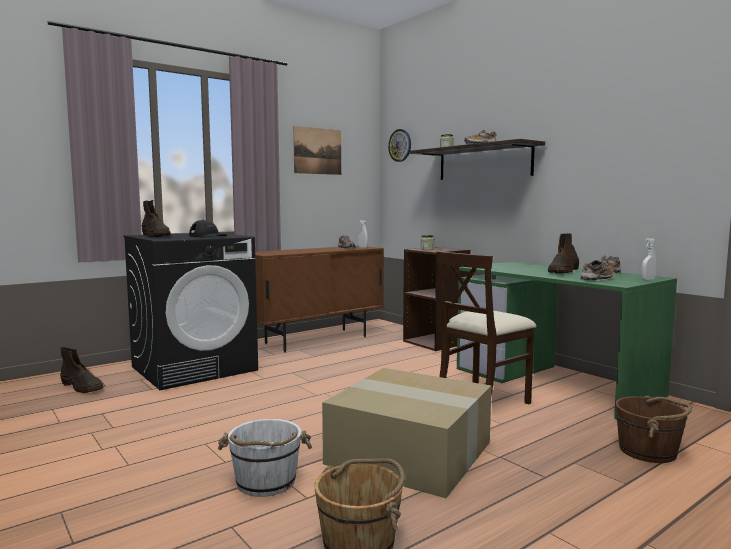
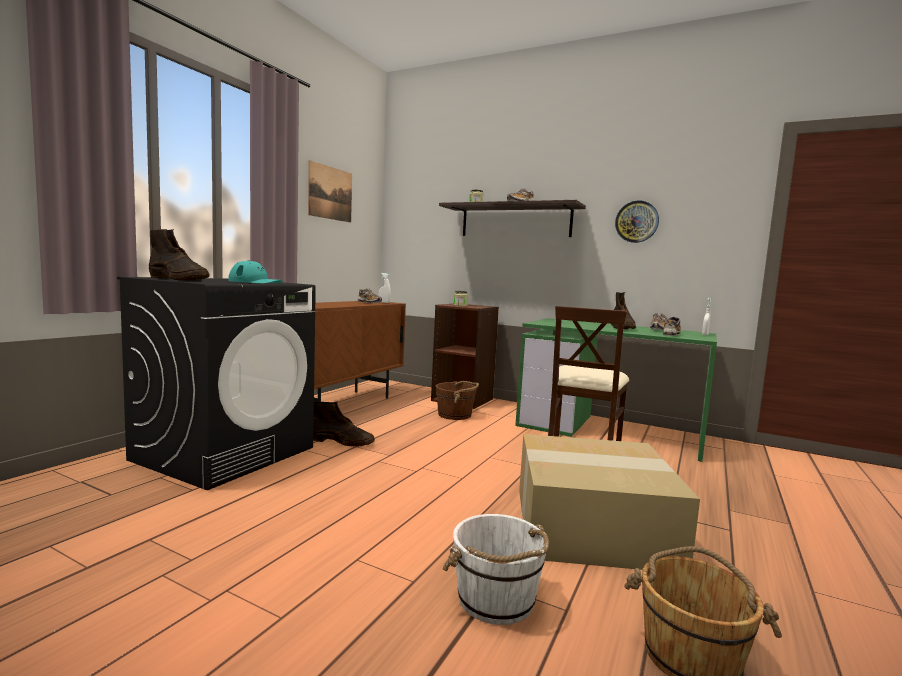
camera: 25 degrees left, 0 degrees up
(82, 387) = (72, 501): brown boot -> brown boot (342, 442)
(208, 236) = (255, 282): black cap -> turquoise cap
(400, 145) = (411, 197): wall clock -> wall clock (636, 221)
(649, 451) = (760, 489): brown bucket -> brown bucket (455, 415)

